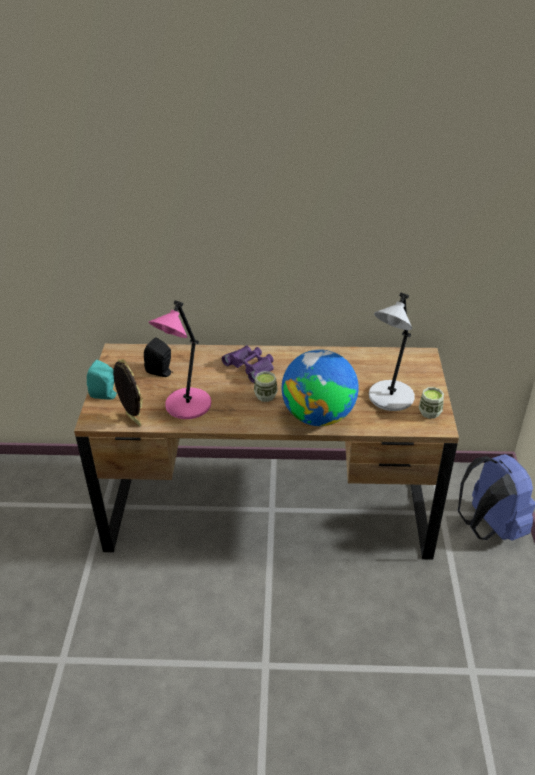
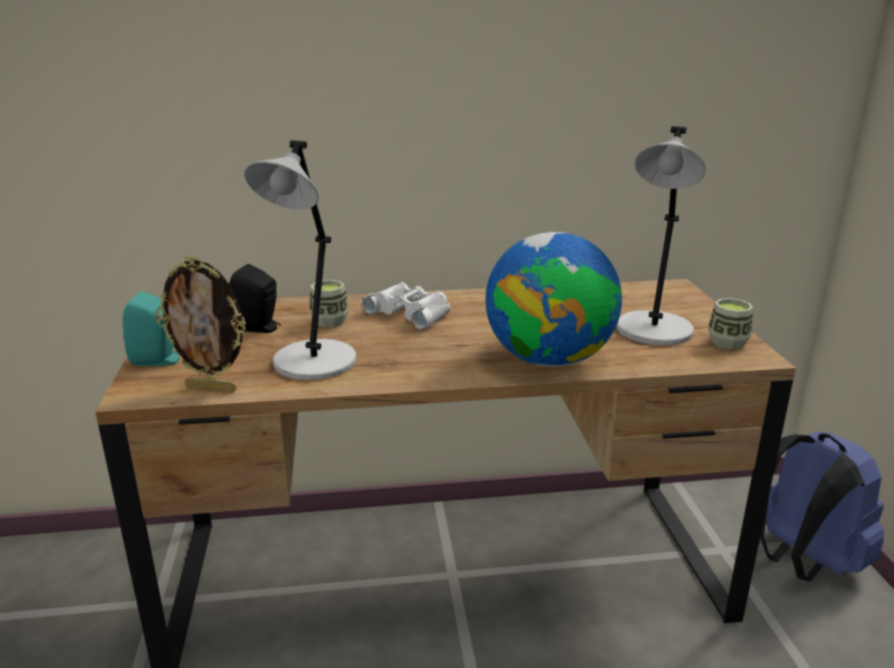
camera: 10 degrees left, 15 degrees down
(132, 420) = (212, 388): picture frame -> picture frame turned 150 degrees clockwise
(187, 406) = (312, 364): pink table lamp -> grey table lamp
(251, 366) = (411, 312): purple binoculars -> white binoculars
(265, 396) = (448, 343): cup -> cup (329, 321)

